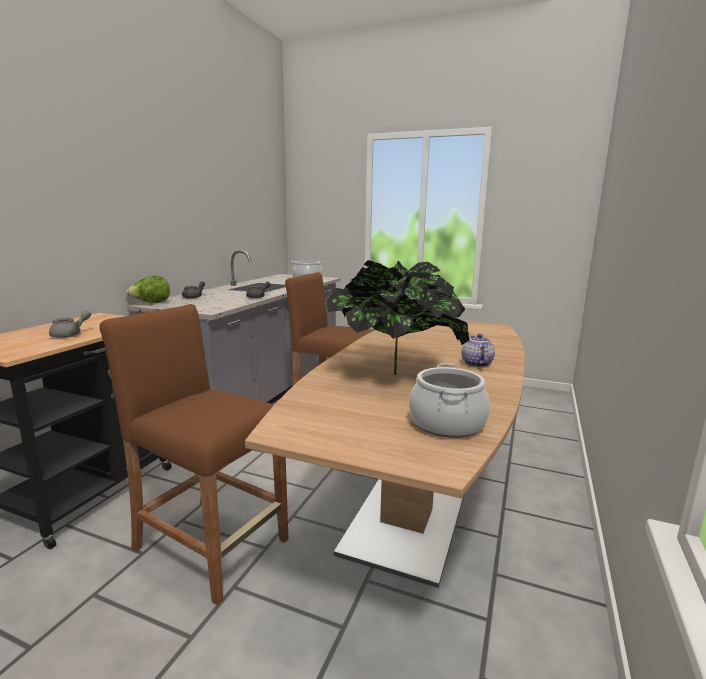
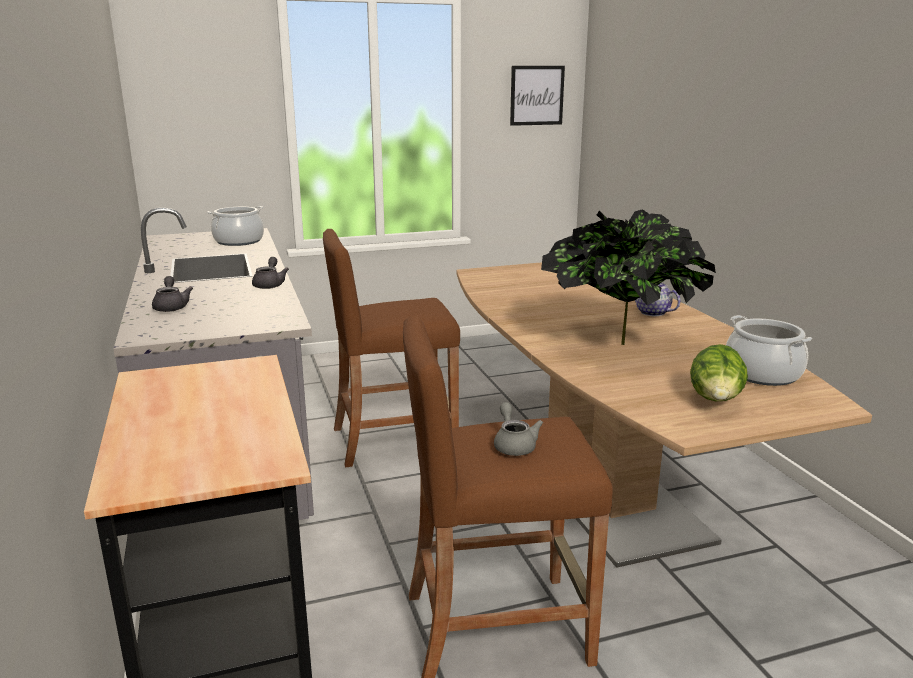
camera: 40 degrees left, 5 degrees up
(71, 334) = (233, 414): grey teapot -> grey teapot (514, 445)
(151, 303) = (142, 334): lettuce -> lettuce (715, 401)
(552, 200) = (537, 95): none -> picture

